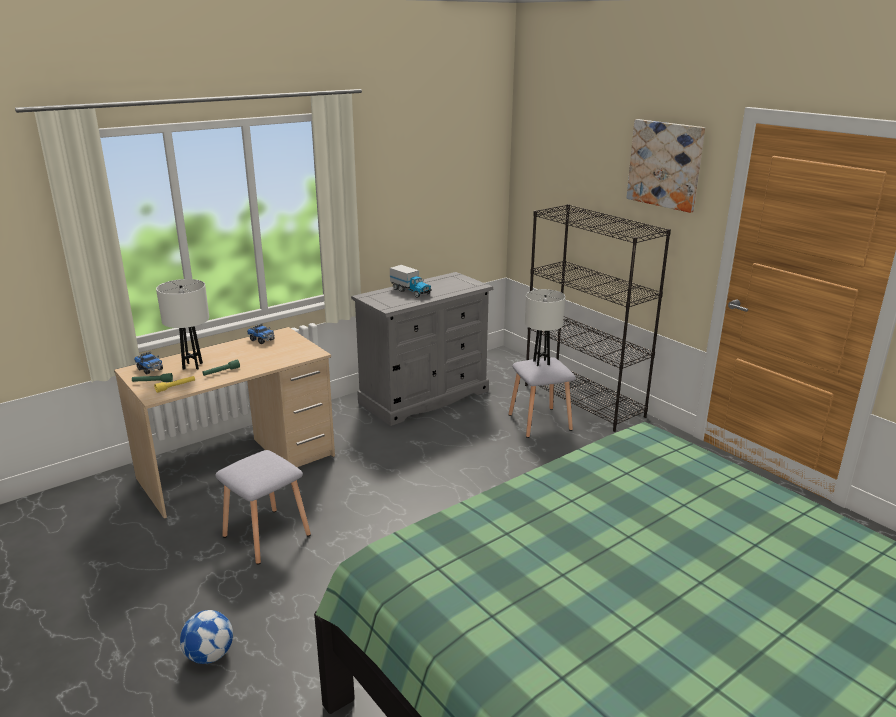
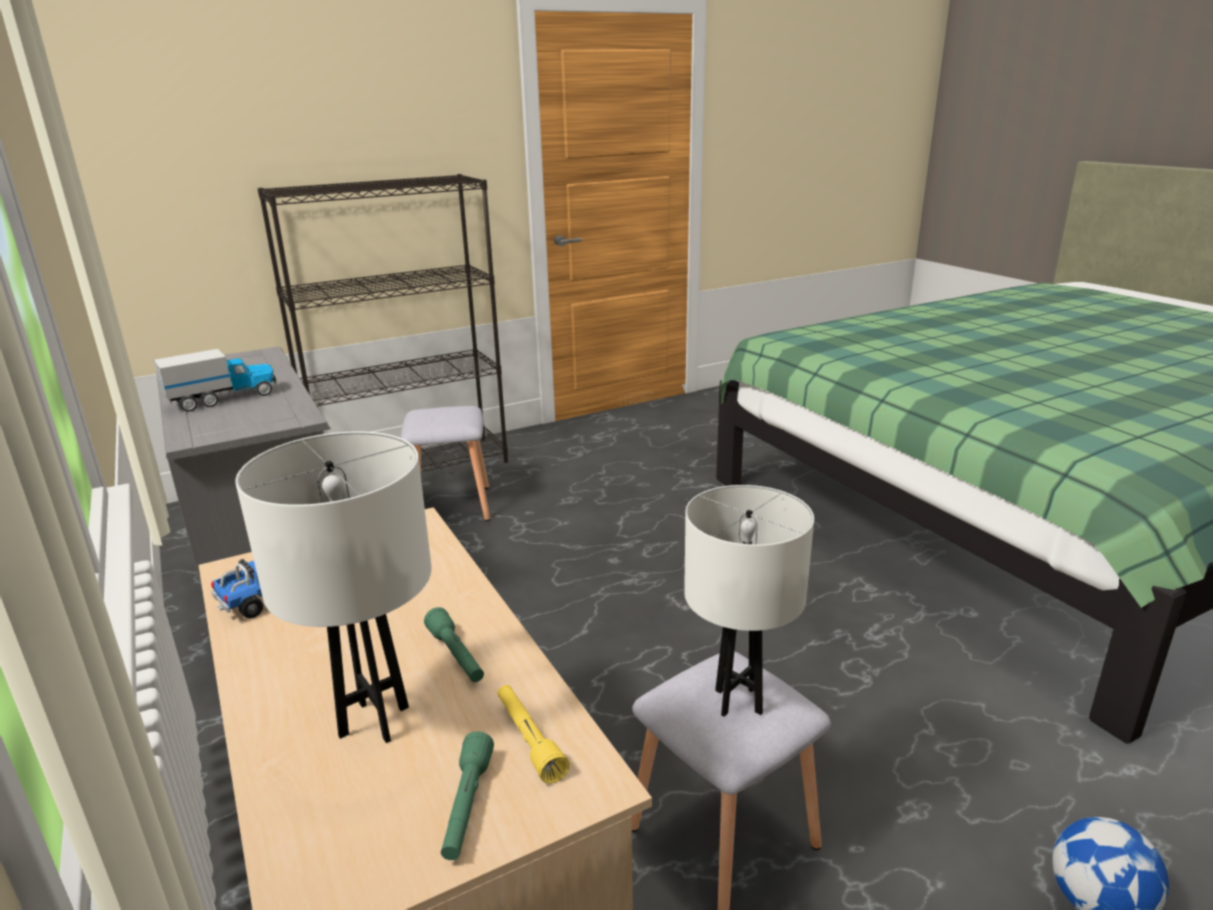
camera: 80 degrees left, 0 degrees up
(150, 369) = (339, 834): toy truck -> none
(541, 362) = (432, 416): white table lamp -> white table lamp (737, 701)
(665, 164) = (421, 85): picture -> none

